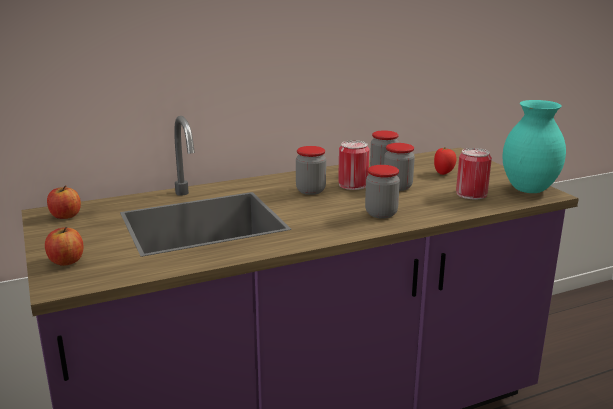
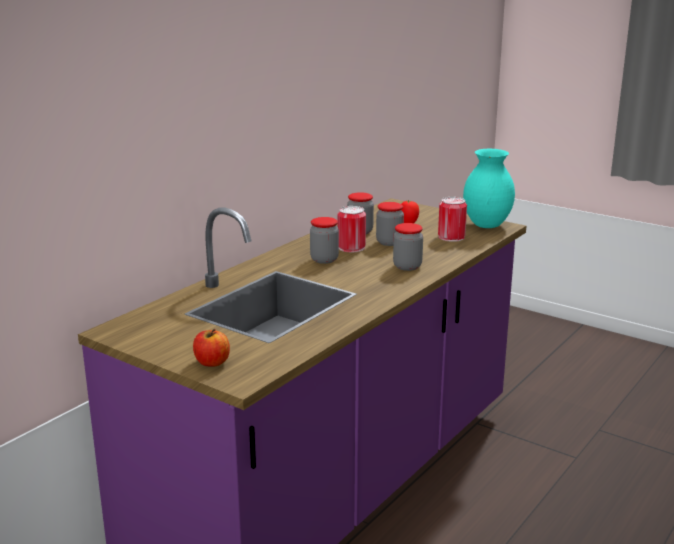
camera: 30 degrees left, 0 degrees up
(65, 216) = (137, 328): apple -> none

